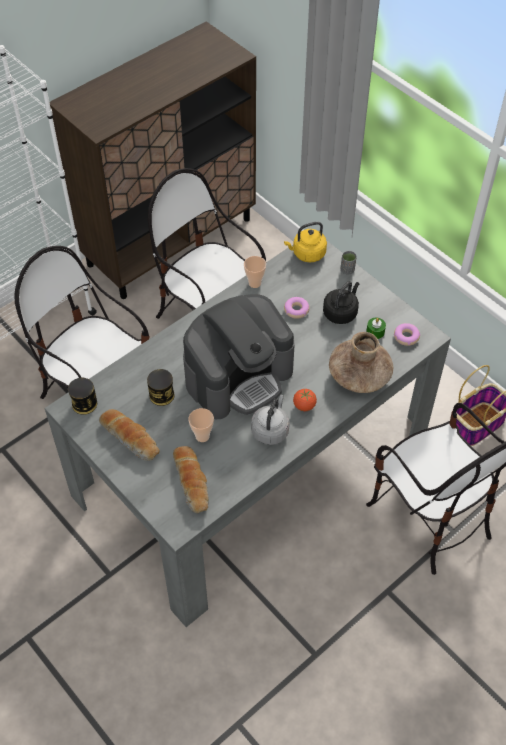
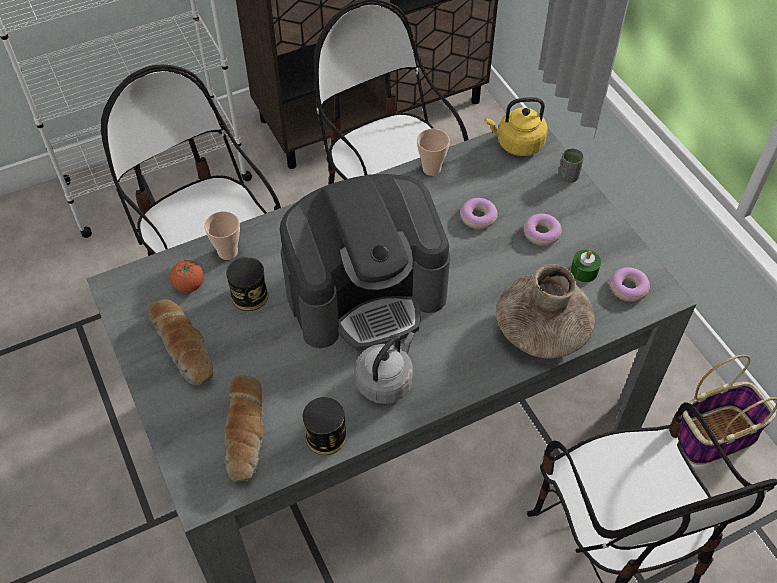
camera: 15 degrees right, 0 degrees up
(84, 404) = (141, 284): can -> can (326, 436)
(202, 436) = (285, 367): cup -> cup (228, 252)
(304, 406) = (446, 356): tomato -> tomato (189, 285)
(341, 312) = (541, 233): black kettle -> donut

